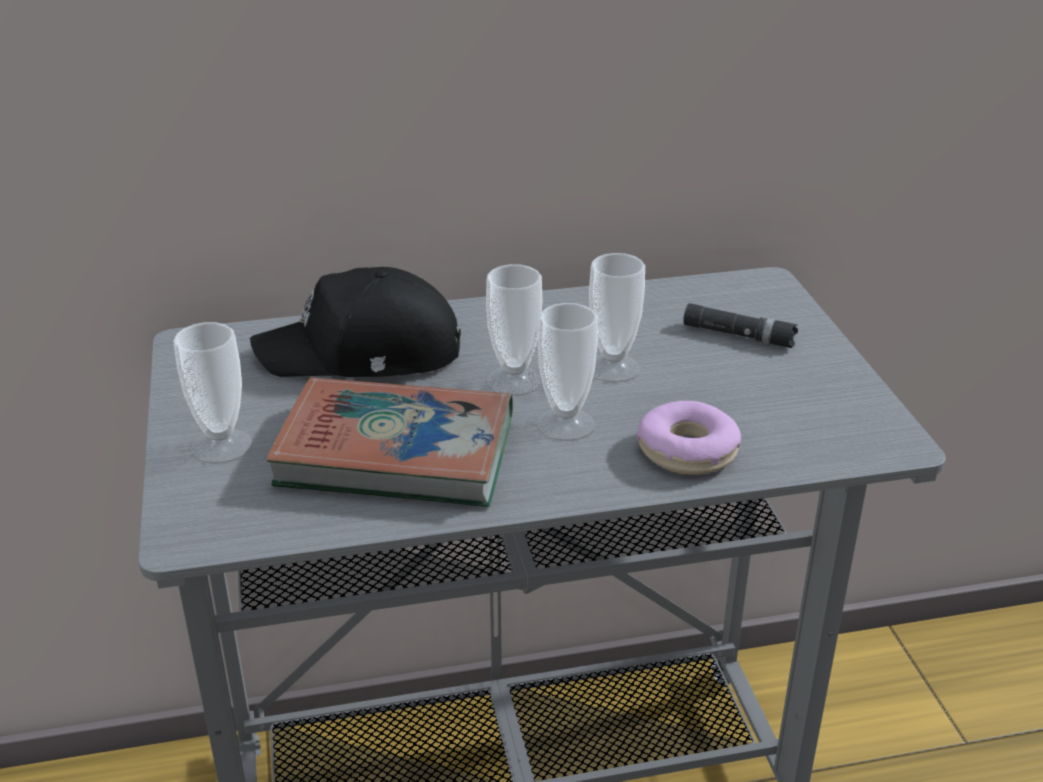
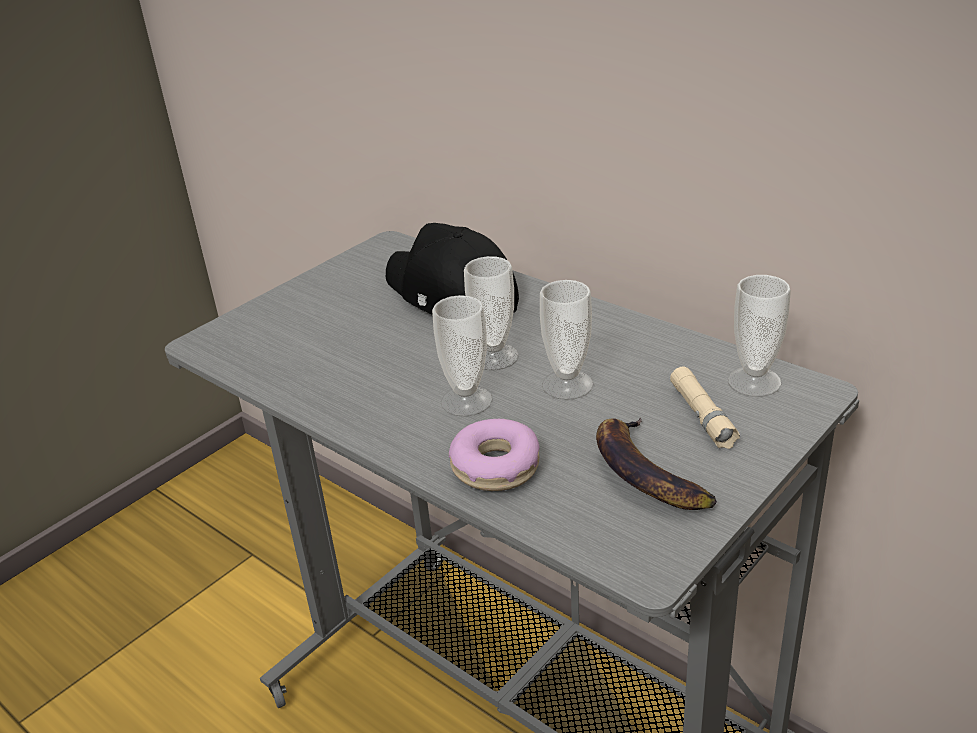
camera: 55 degrees right, 0 degrees up
(221, 445) = (297, 306): cup -> cup (754, 381)
(396, 453) = (354, 360): book -> none
(739, 335) = (702, 416): black flashlight -> beige flashlight
(782, 391) = (646, 473): none -> banana

